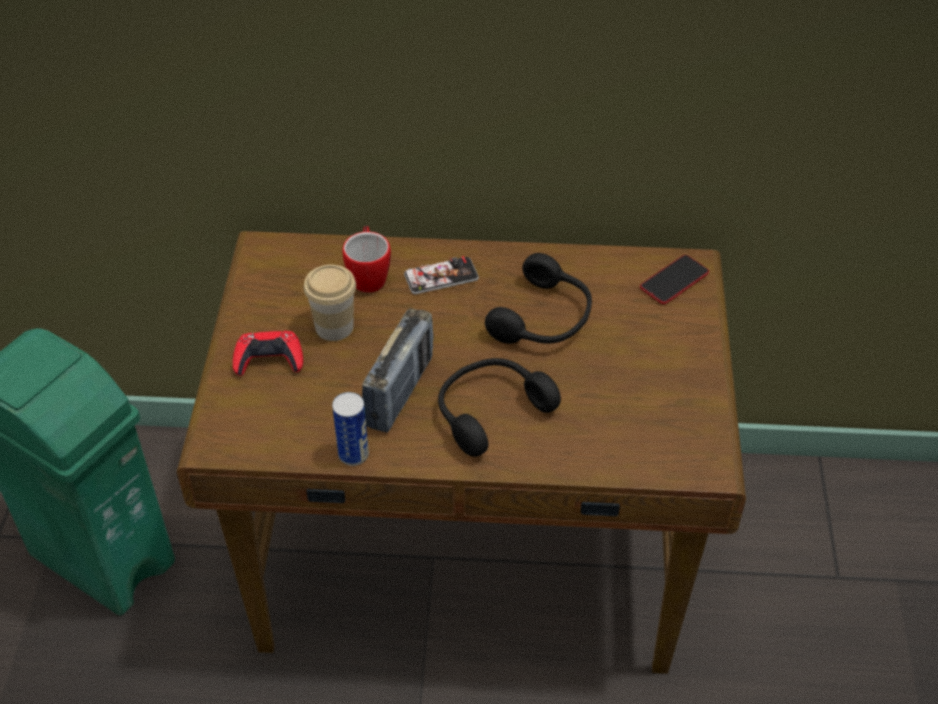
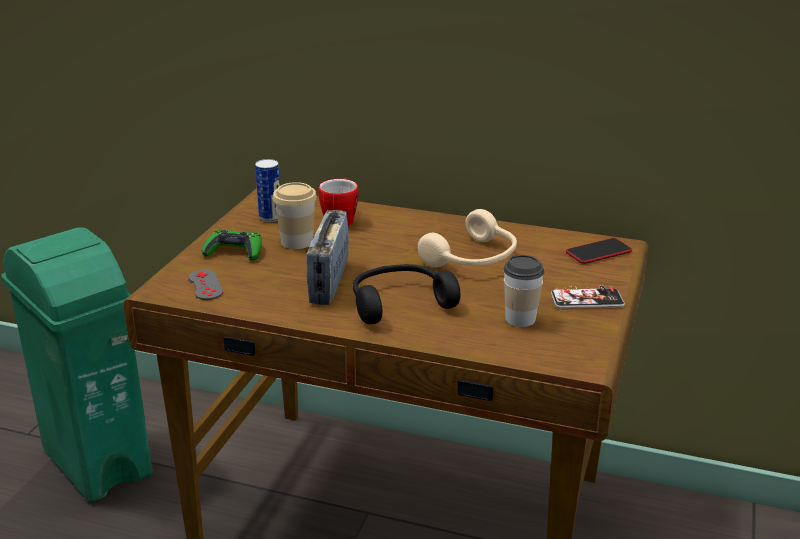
camera: 15 degrees right, 20 degrees down
(262, 425) = (205, 285): none -> grey game controller
(269, 359) = (234, 251): red game controller -> green game controller
(353, 454) = (269, 311): can -> can (270, 217)
(400, 392) = (329, 282): radio -> radio turned 150 degrees clockwise
(441, 276) = (399, 227): phone -> phone (587, 300)
(544, 319) = (474, 259): black headphones -> beige headphones
(626, 410) = (520, 319): none -> cup

